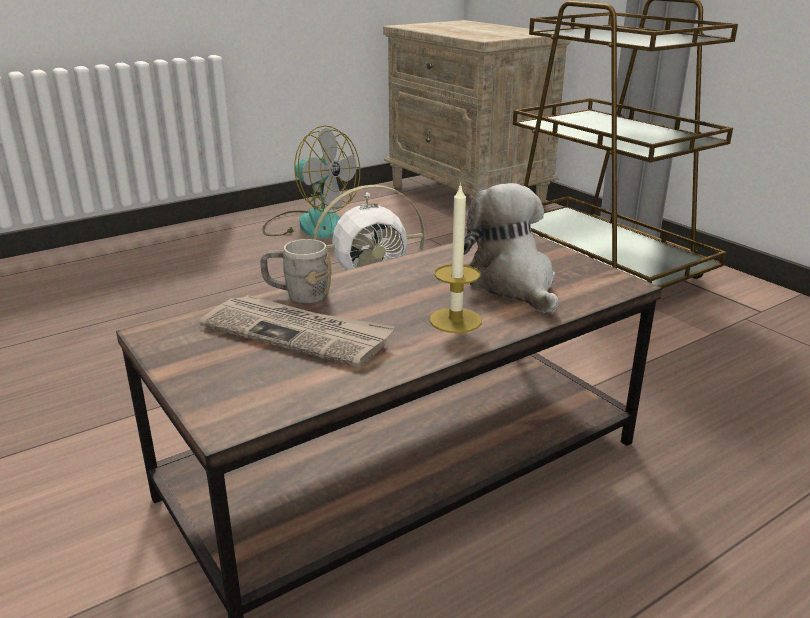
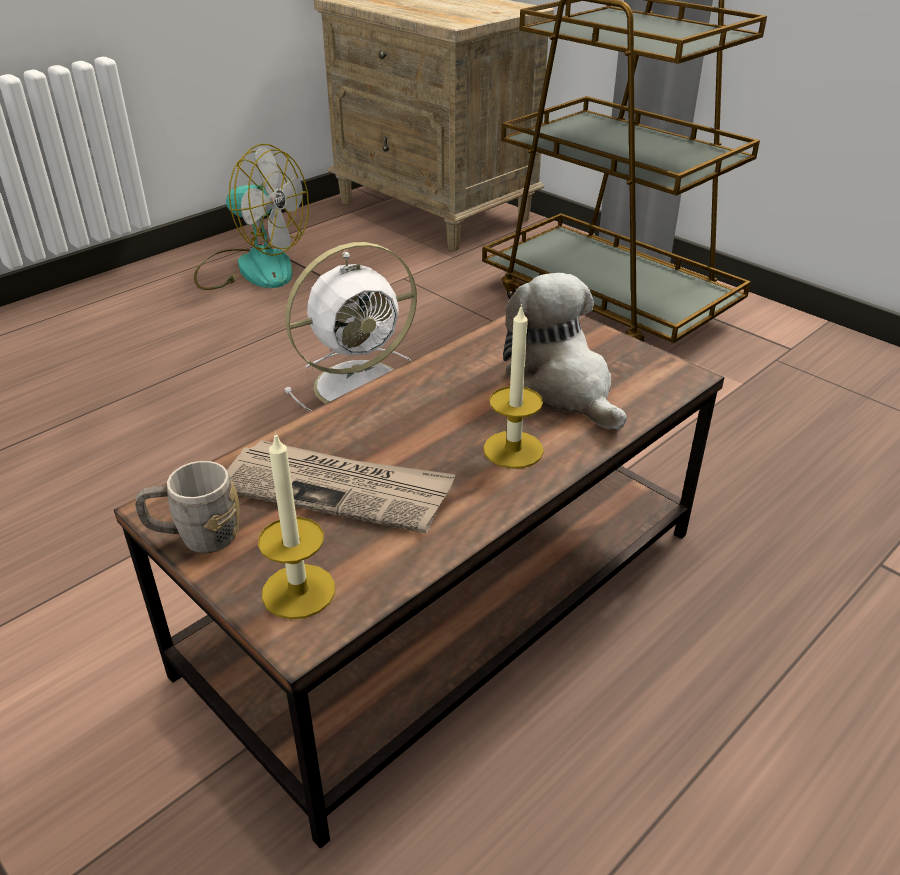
camera: 10 degrees left, 10 degrees up
(238, 395) = (298, 591): none -> candle
(298, 296) = (319, 431): grey mug -> grey mug (196, 537)

